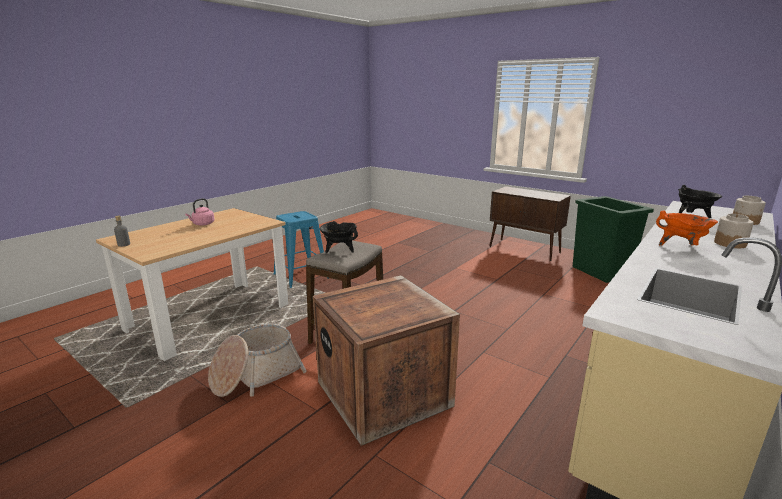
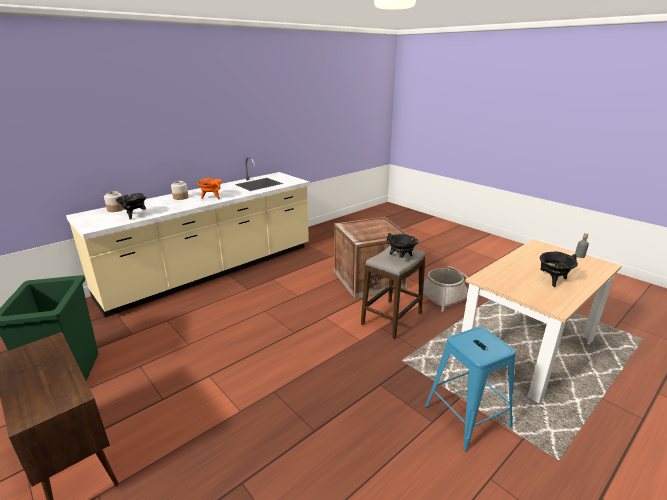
camera: 170 degrees left, 5 degrees up
(202, 224) = (552, 280): pink kettle -> black cooking pot

